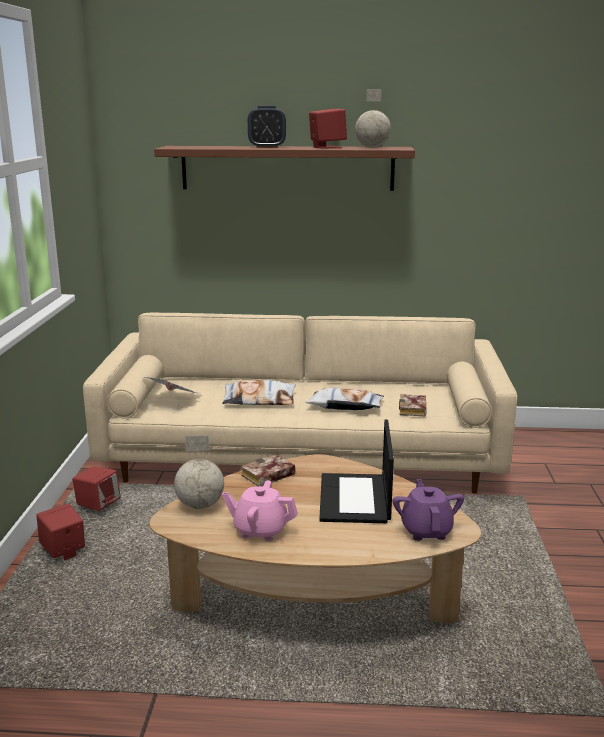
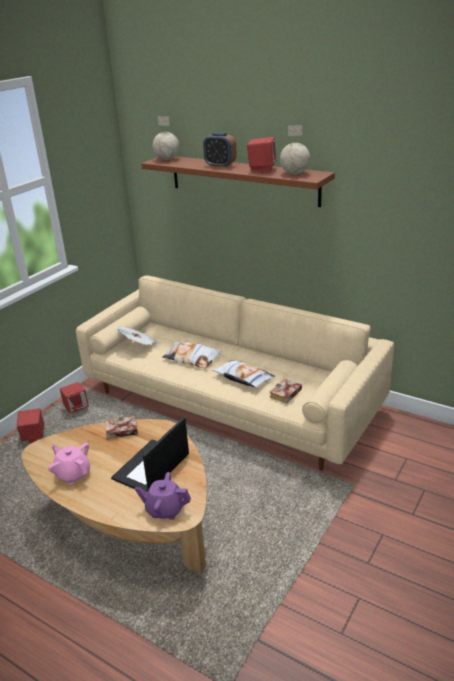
camera: 30 degrees right, 10 degrees up
(199, 505) = (61, 443): globe -> globe (167, 159)
(426, 530) = (165, 509): purple teapot -> purple teapot turned 105 degrees counterclockwise

